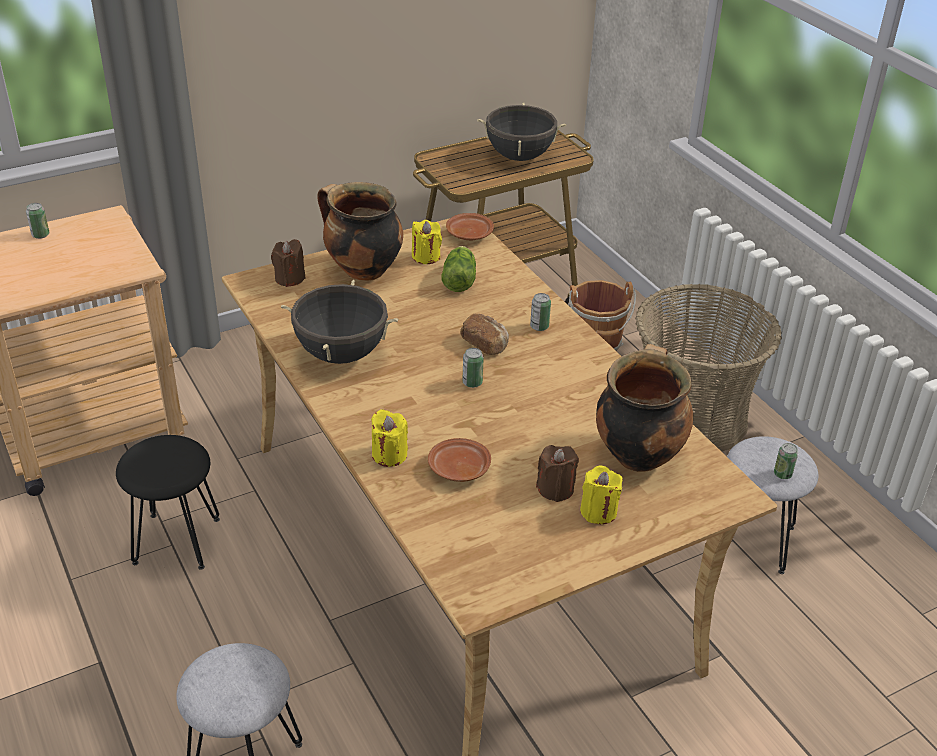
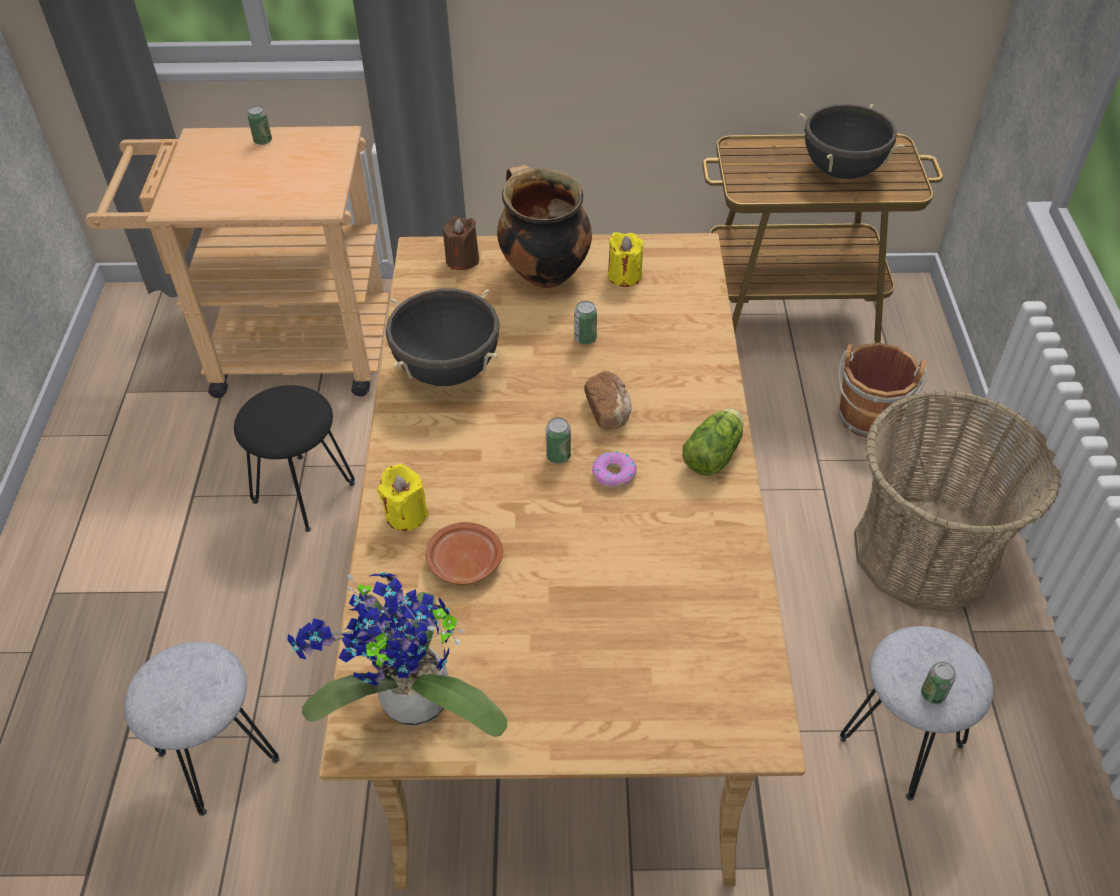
camera: 30 degrees right, 10 degrees up
(459, 279) = (641, 317): lettuce -> lettuce (715, 453)
(469, 234) = (694, 260): brown plate -> none
(495, 568) = (410, 707): none -> potted plant
(521, 382) = (614, 475): none -> donut
(539, 327) = (687, 409): can -> can (585, 338)
(555, 489) = (550, 632): brown candle -> none
(598, 511) = (577, 683): yellow candle -> none
(637, 454) = (679, 624): cooking pot -> none

